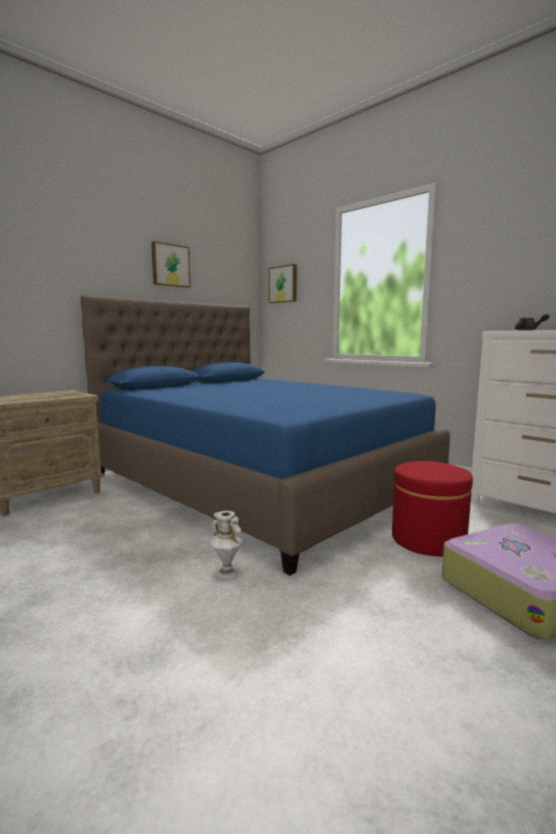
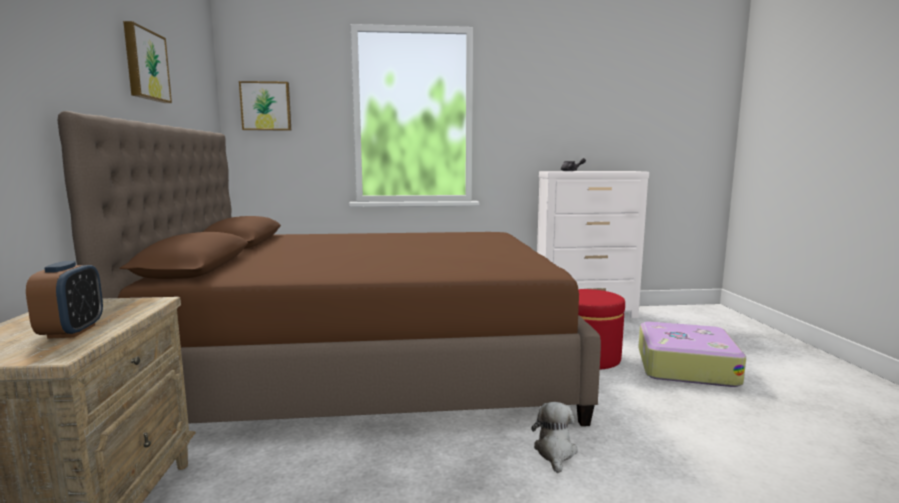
camera: 50 degrees left, 0 degrees up
(26, 398) = (72, 331): none -> alarm clock
(226, 573) = (555, 452): white vase -> plush toy
(259, 482) = (369, 365): blue bed -> brown bed

